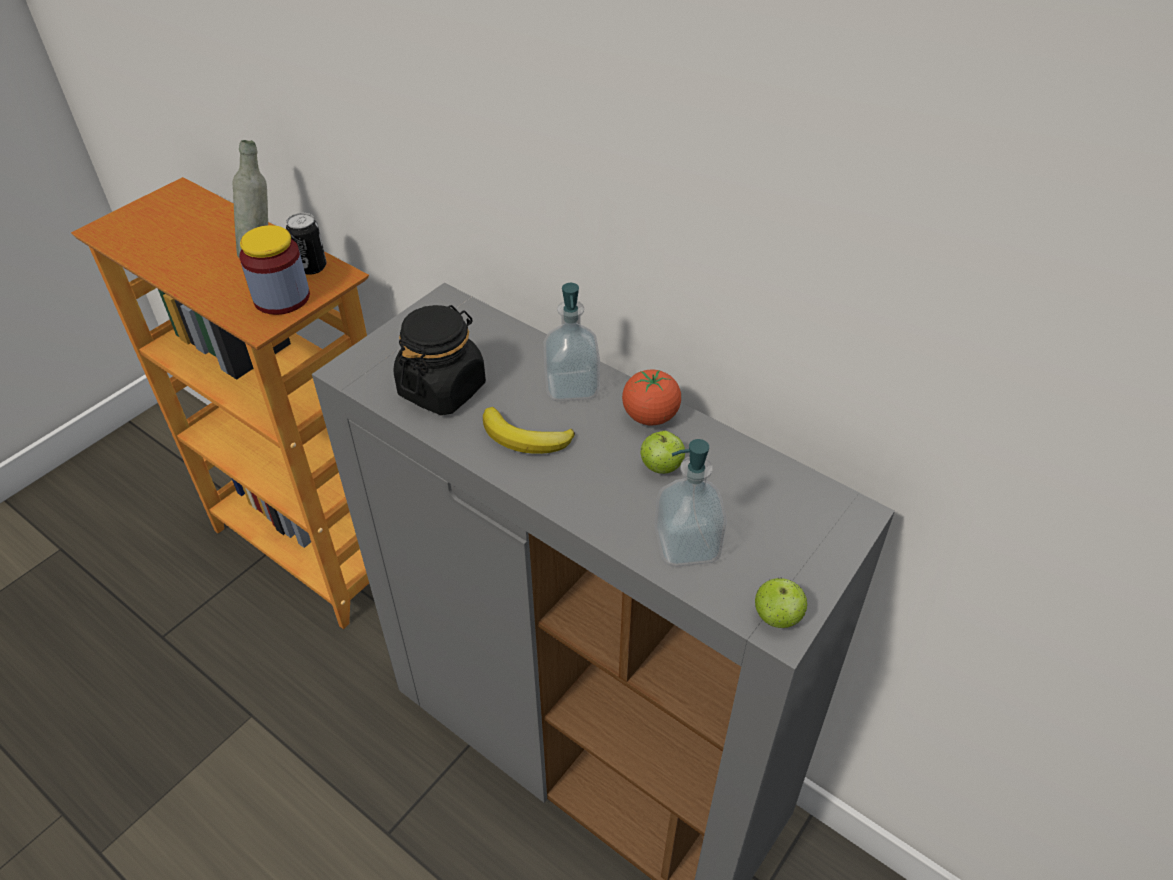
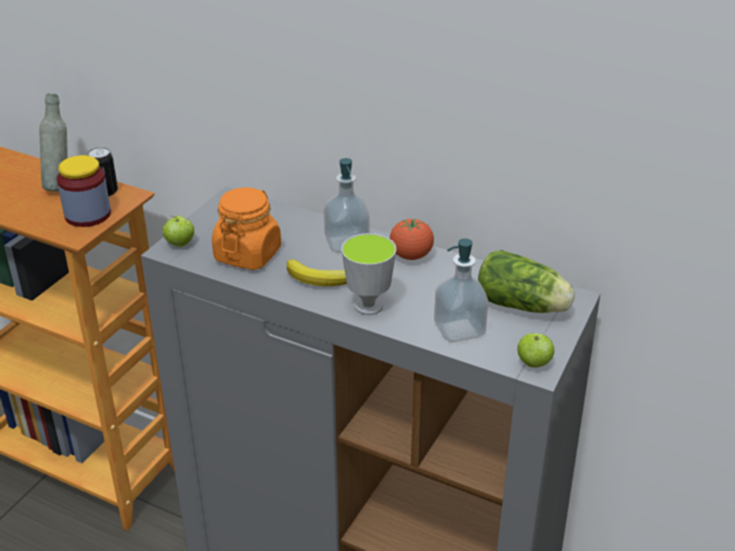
camera: 10 degrees left, 10 degrees down
(442, 389) = (248, 254): black jar -> orange jar
(575, 490) = (368, 306): none -> cup
(661, 467) = (428, 286): apple -> apple (180, 244)
(784, 518) = (524, 306): none -> lettuce

